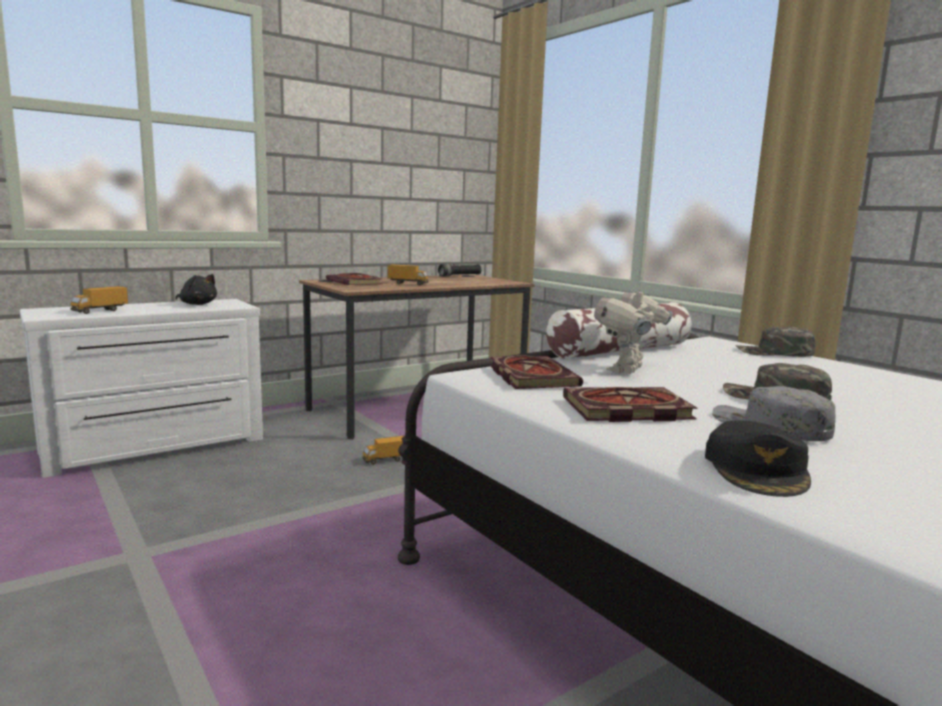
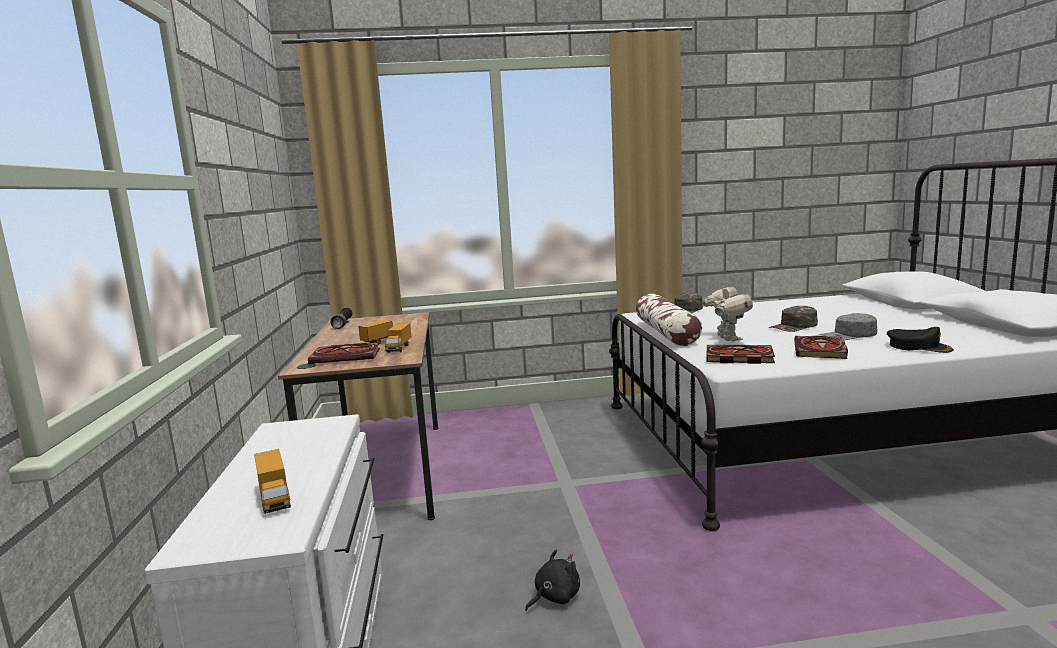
camera: 60 degrees left, 0 degrees up
(197, 304) = (289, 442): black plush toy -> black plush toy (554, 597)
(386, 460) = (508, 508): toy truck -> toy truck (399, 348)
(628, 371) = (727, 339): toy robot -> toy robot turned 150 degrees counterclockwise

